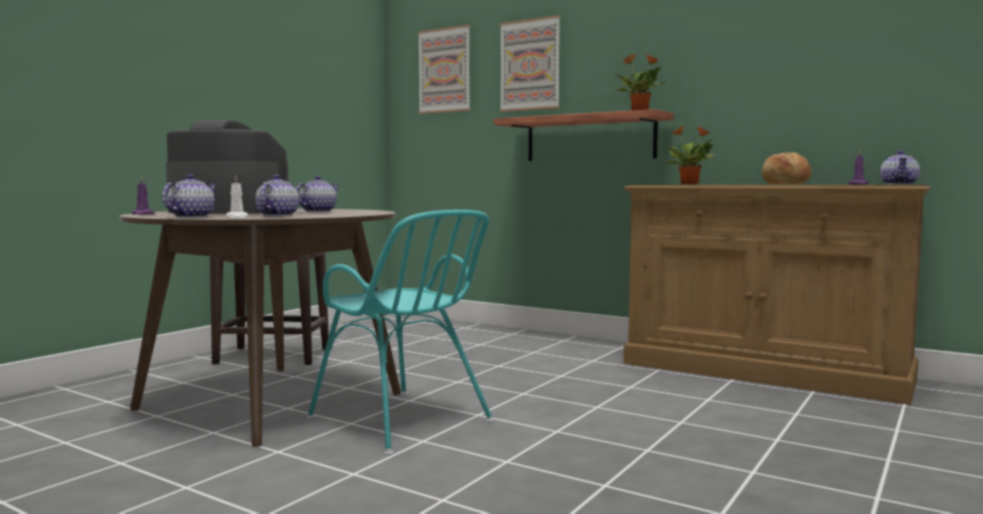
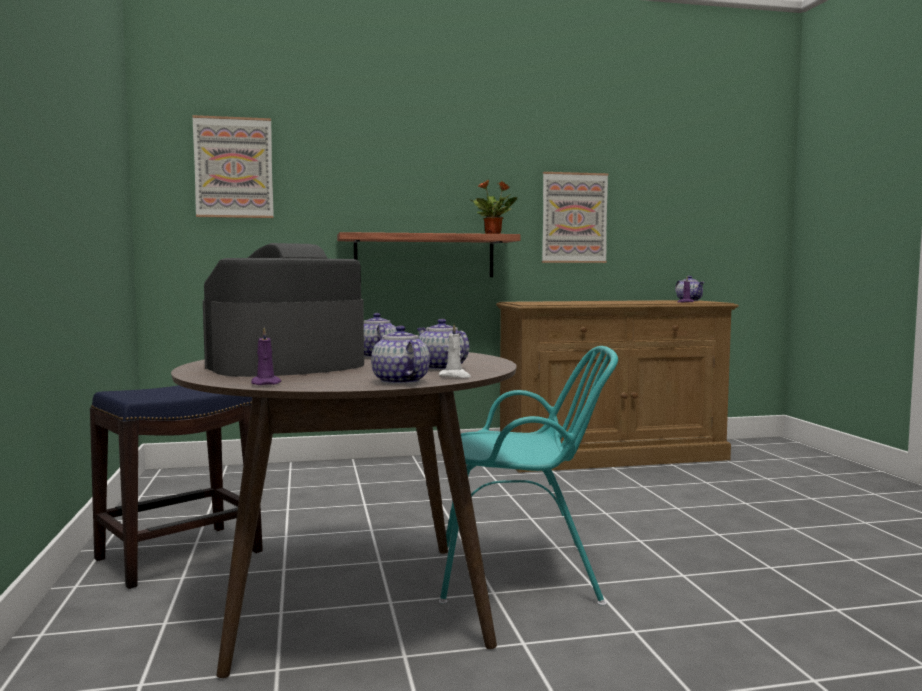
camera: 45 degrees left, 0 degrees up
(530, 65) = (353, 175): picture -> picture (574, 218)
(690, 184) = (541, 302): potted plant -> none
(785, 184) = (619, 301): bread -> none

